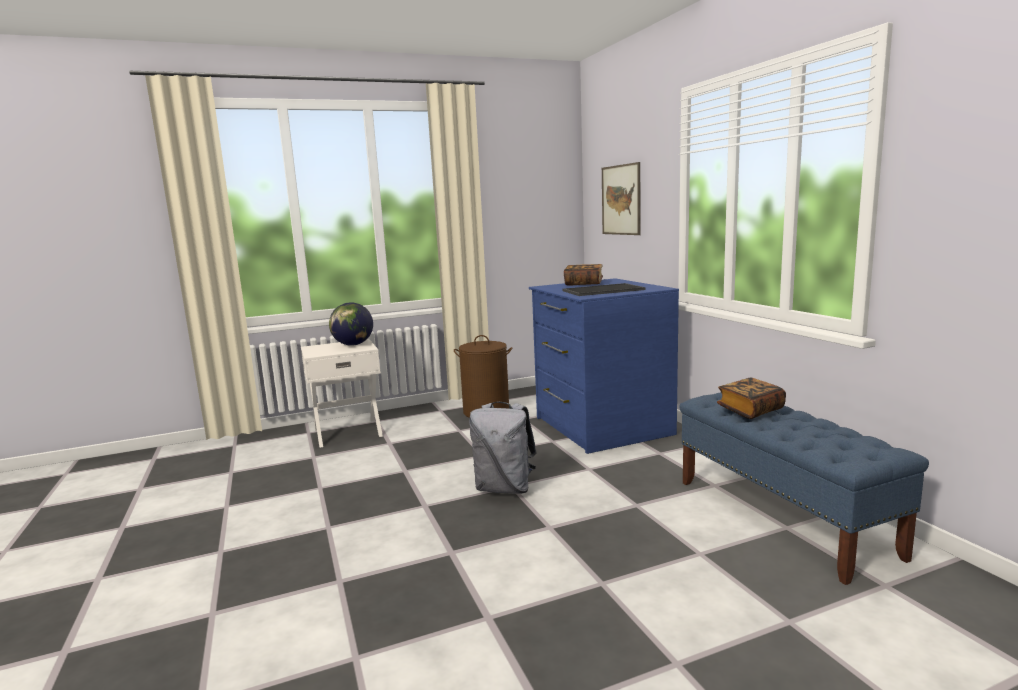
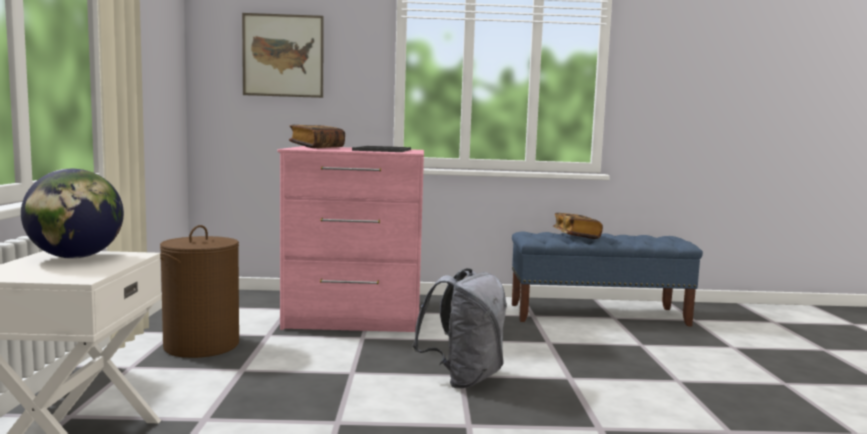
camera: 70 degrees left, 5 degrees down
(601, 426) = (355, 314): blue dresser -> pink dresser

